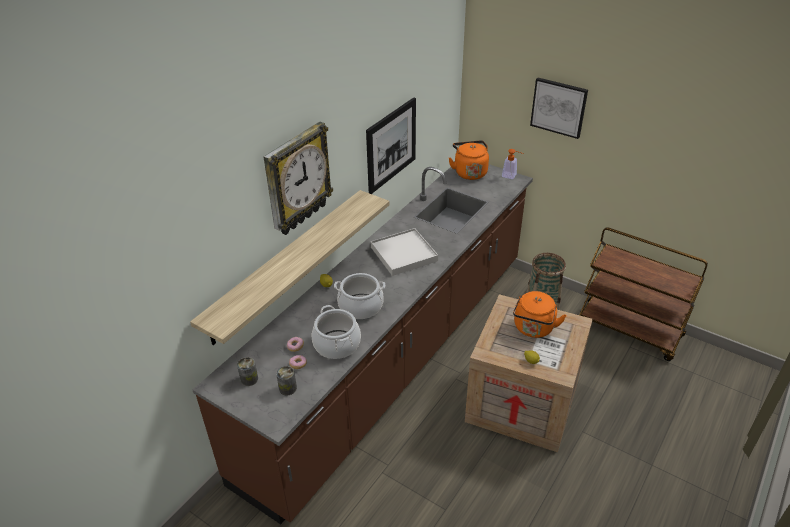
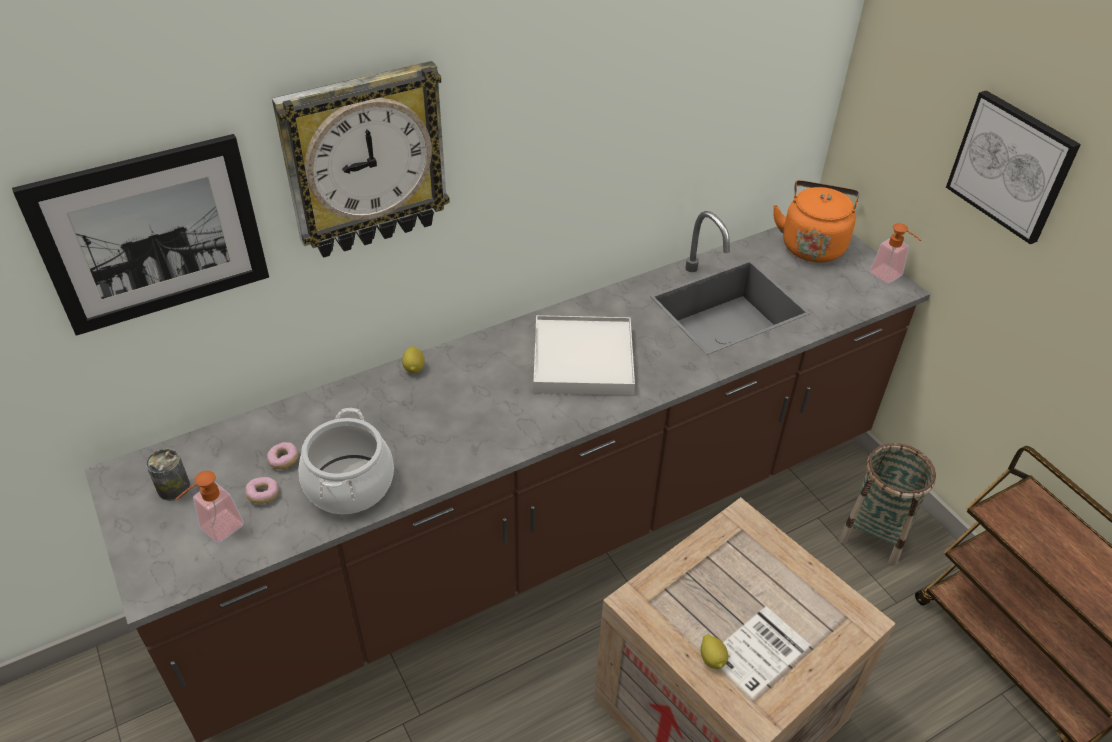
camera: 25 degrees right, 5 degrees up
(287, 264) = (334, 310): shelf -> none
(288, 388) = (216, 531): can -> soap dispenser
(361, 307) = (439, 430): cooking pot -> none
(391, 145) = (630, 148): picture -> picture (152, 235)
(533, 329) = (760, 594): orange kettle -> none

